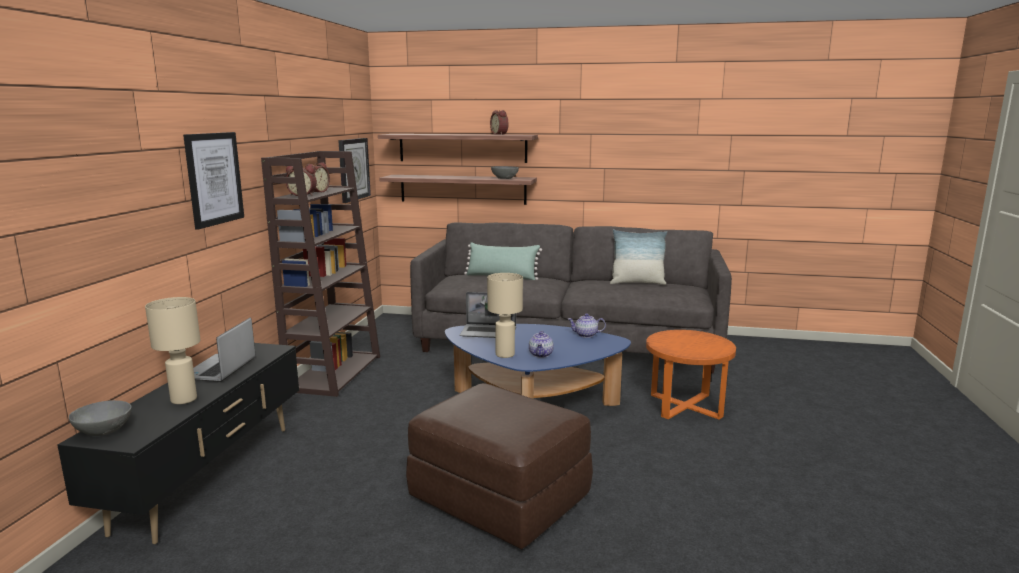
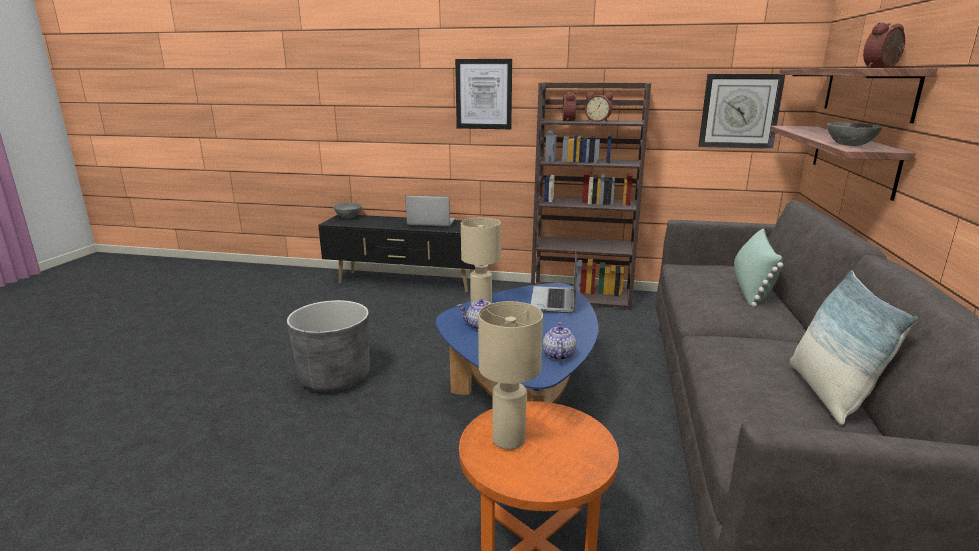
camera: 90 degrees right, 5 degrees up
(184, 399) = (383, 223): beige table lamp -> beige table lamp (509, 440)
(501, 498) = (335, 377): brown ottoman -> grey planter

